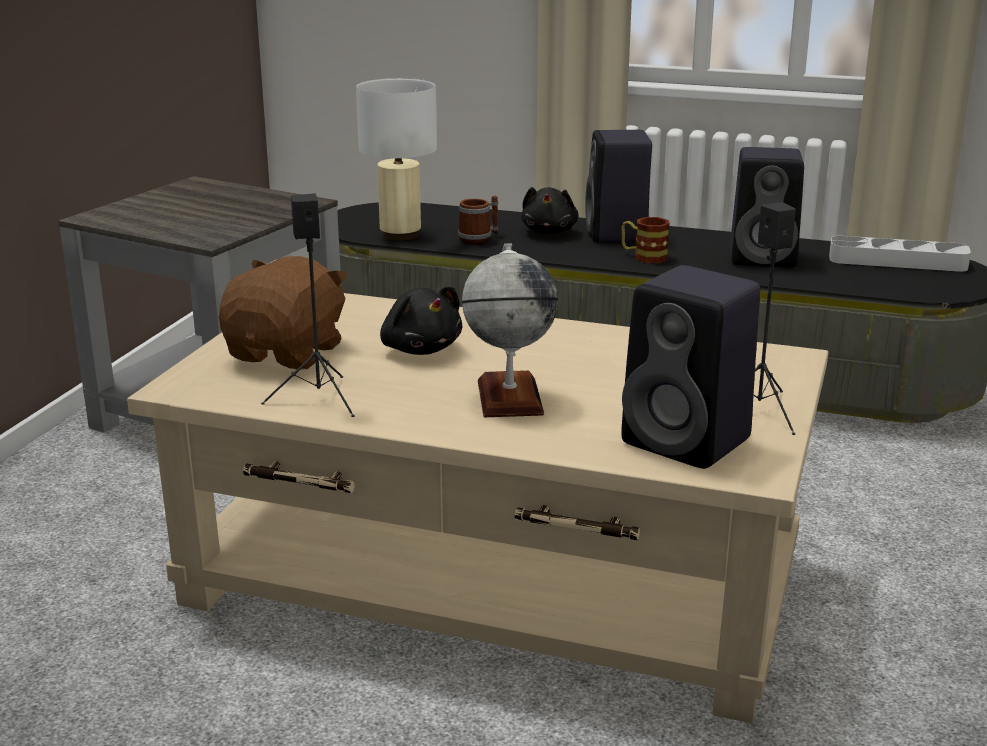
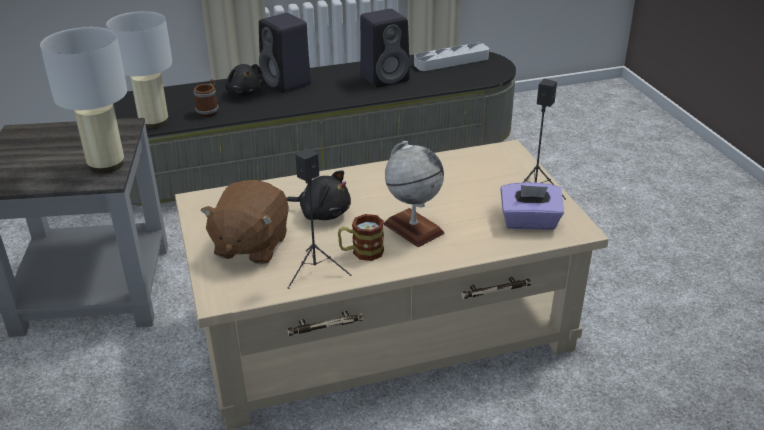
camera: 35 degrees left, 10 degrees up
(229, 228) = (107, 165): none -> white table lamp
(288, 353) = (250, 245): brown plush toy -> brown plush toy turned 150 degrees counterclockwise
(643, 257) = (322, 96): mug -> mug (361, 252)
(690, 442) = (529, 222): black speaker -> purple tissue box

